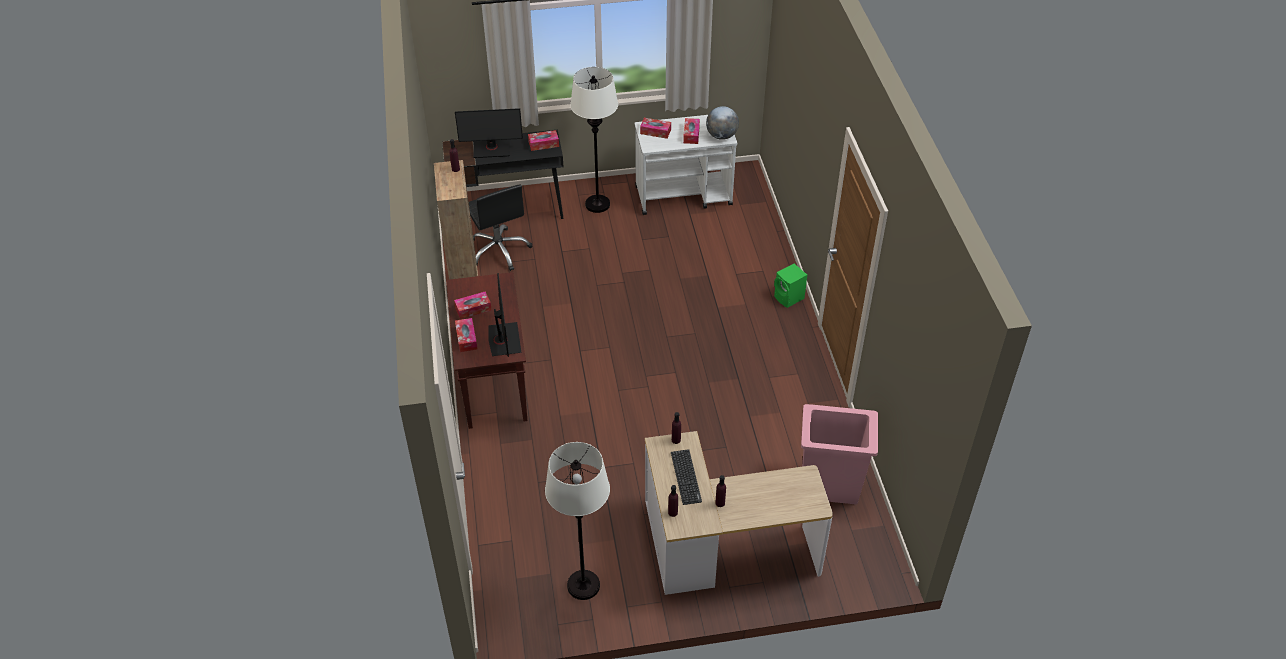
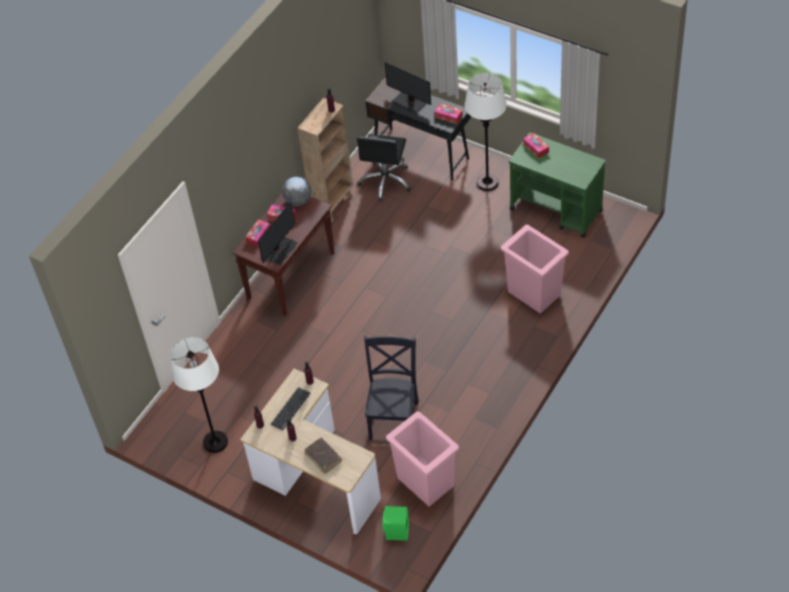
camera: 45 degrees right, 5 degrees up
(684, 196) = (556, 210): white cart -> green cart
(691, 134) = (559, 164): tissue box -> none
(721, 136) = (580, 178): globe -> globe (298, 201)
(737, 447) = (394, 418): none -> black chair
(740, 270) = (534, 293): none -> pink trash can
(771, 501) = (323, 457): none -> brown book
(789, 298) = (545, 335): green speaker -> green speaker (397, 532)

